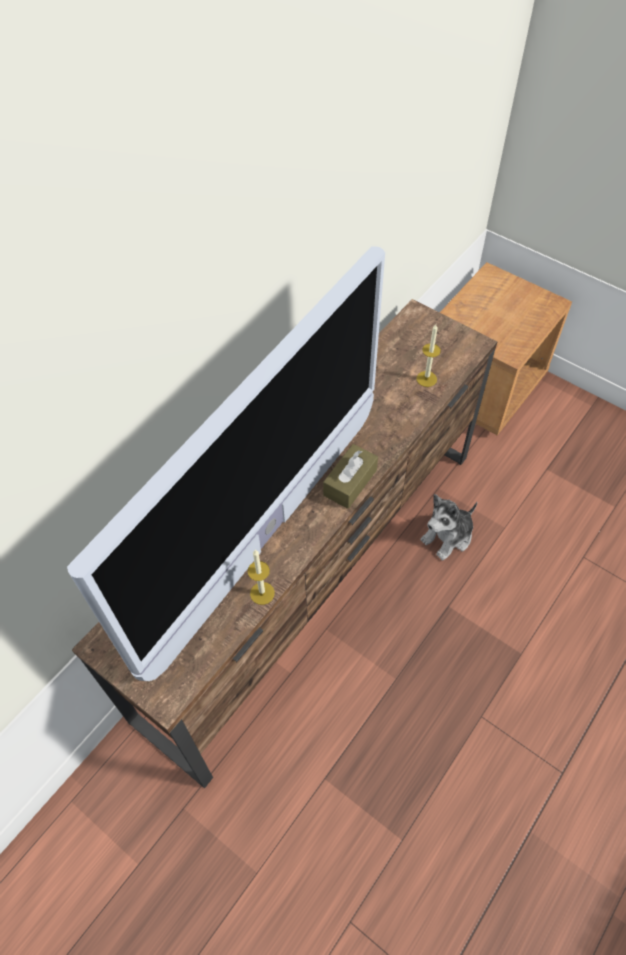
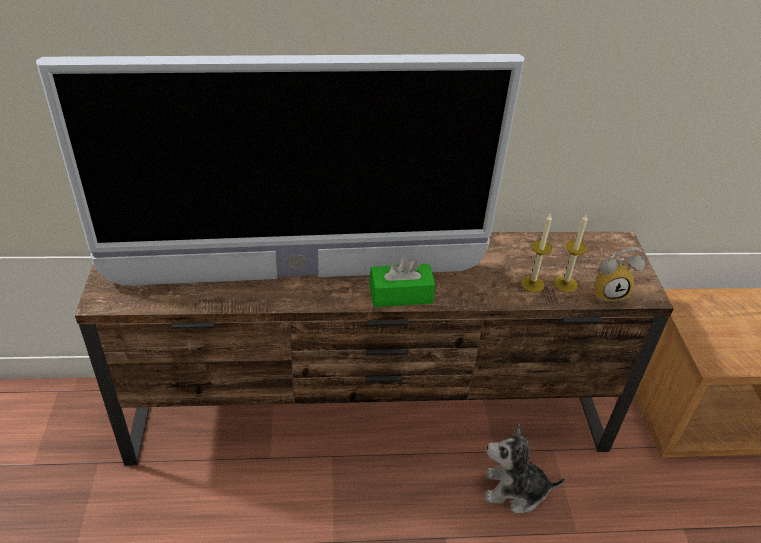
camera: 45 degrees right, 15 degrees down
(262, 593) = (241, 301): candle -> candle (532, 284)
(350, 482) = (400, 294): brown tissue box -> green tissue box
(455, 362) = (609, 292): none -> alarm clock

